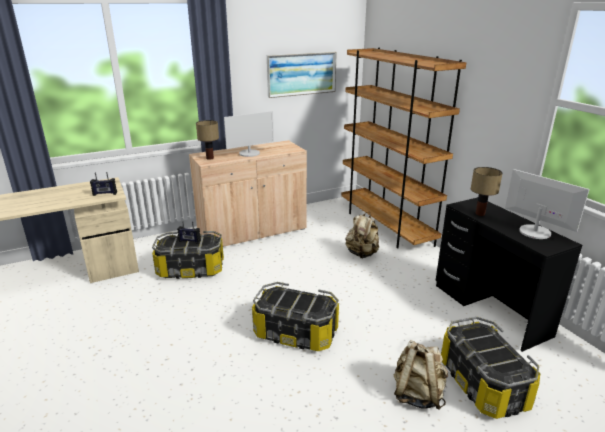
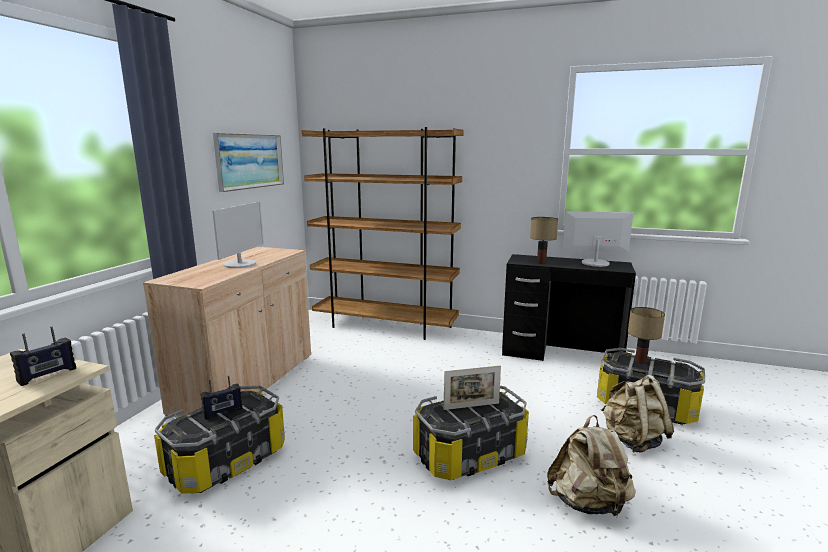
camera: 45 degrees left, 10 degrees down
(210, 158) = (193, 279): table lamp -> table lamp (640, 361)
(297, 300) = (471, 406): none -> picture frame
(362, 254) = (404, 356): beige backpack -> beige backpack (588, 503)

